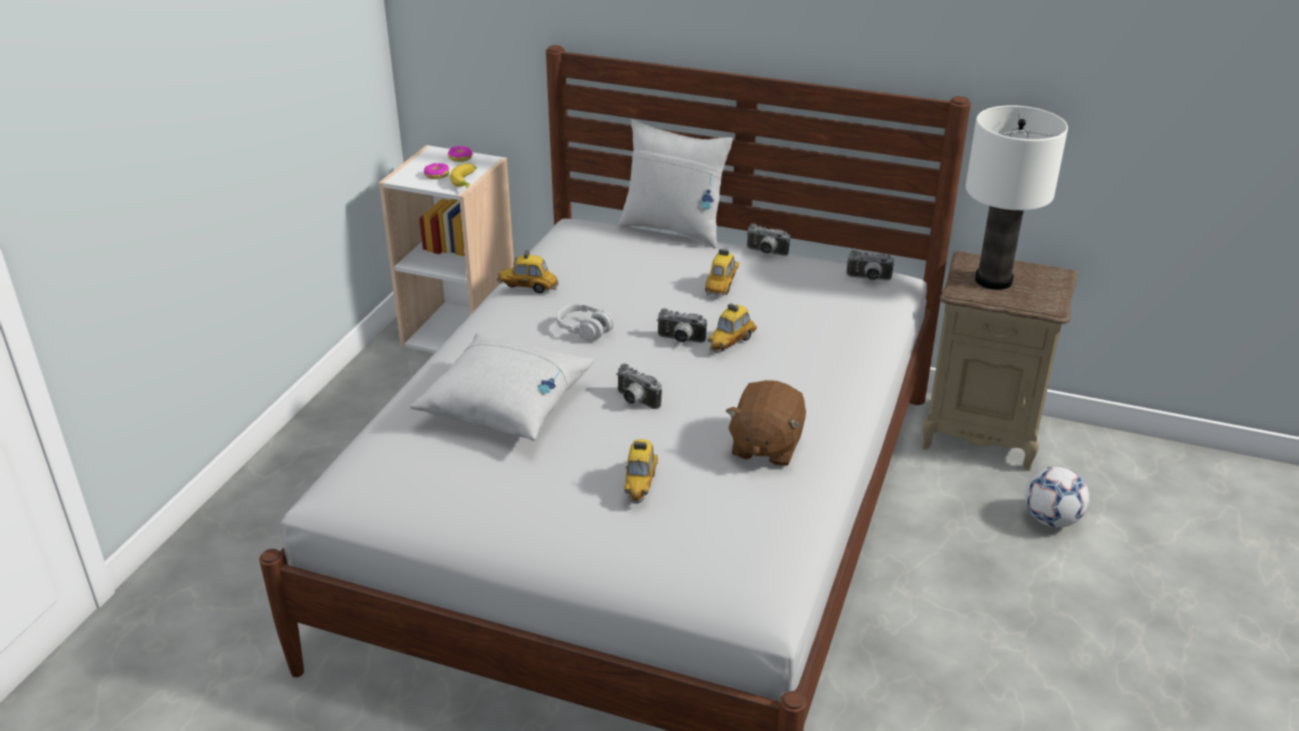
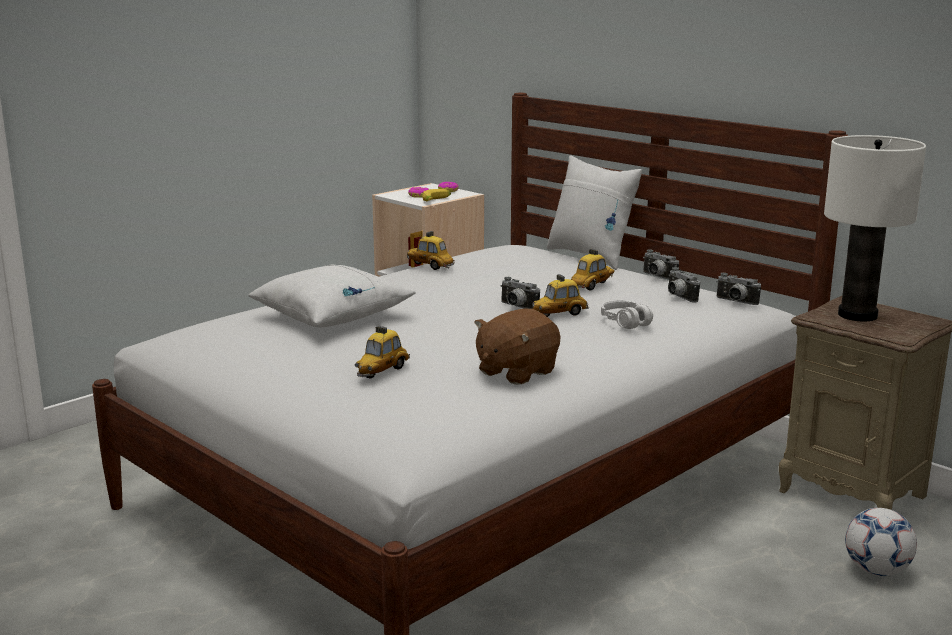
camera: 25 degrees right, 15 degrees down
(584, 329) = (445, 290): grey headphones -> grey headphones (626, 322)
(635, 401) = (436, 330): camera -> camera (678, 297)

